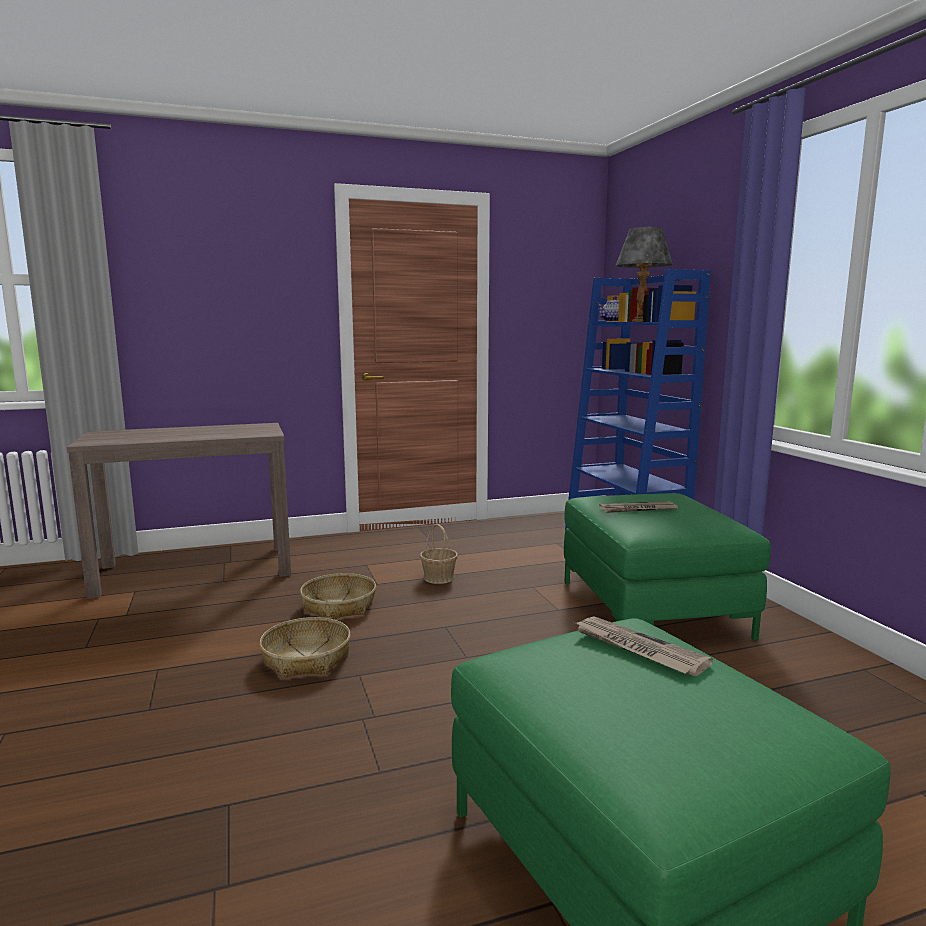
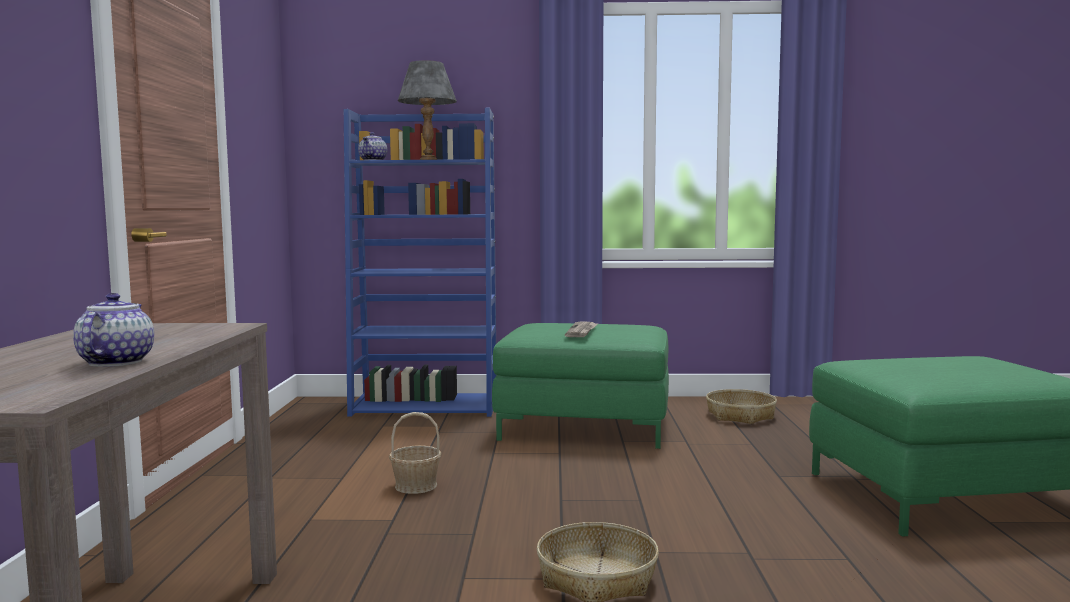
camera: 70 degrees left, 5 degrees down
(163, 438) = (116, 362): none -> teapot
(339, 606) = (447, 547): basket -> basket (740, 415)
(637, 649) = (895, 362): newspaper -> none

